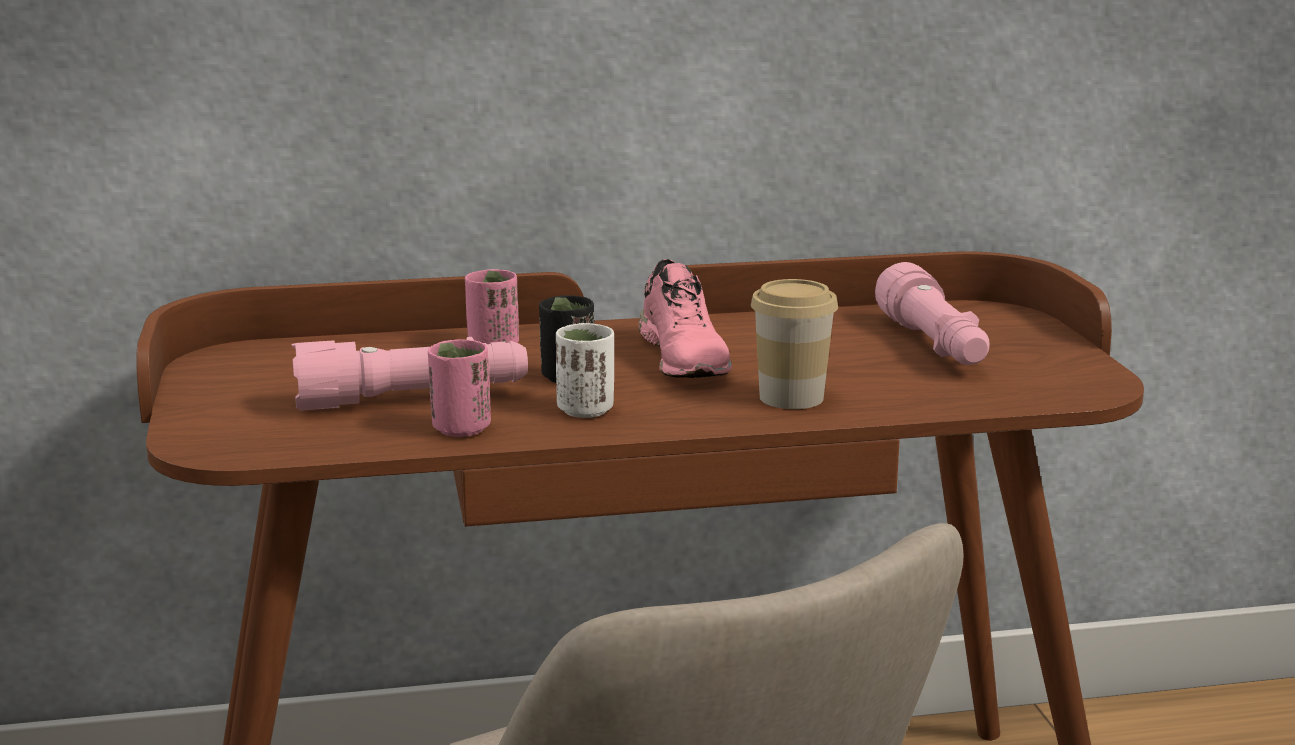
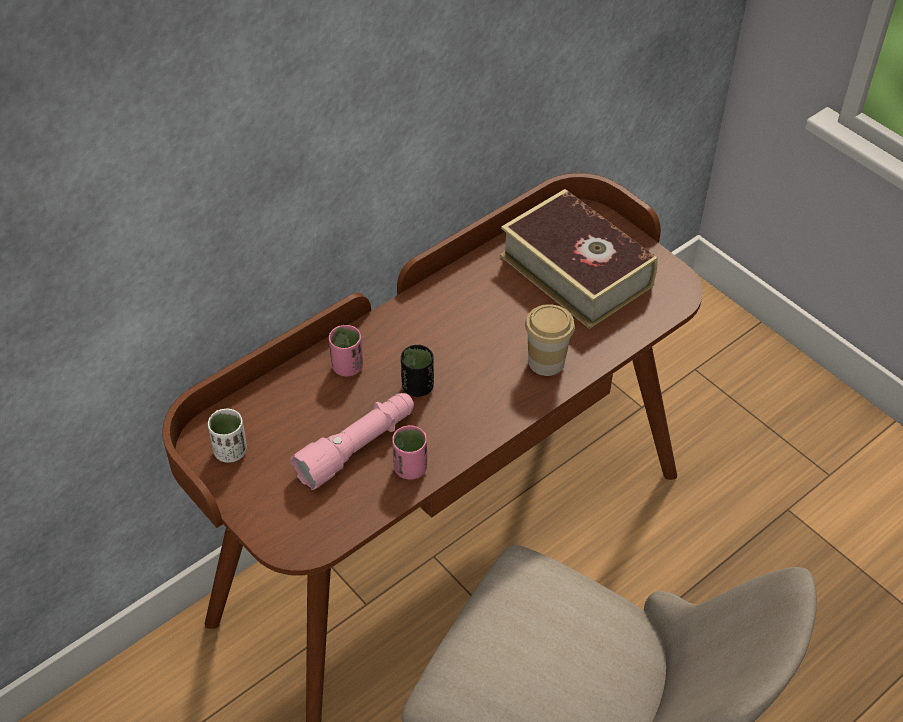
camera: 30 degrees left, 30 degrees up
(585, 410) = (456, 420): white cup -> white cup (230, 451)
(685, 358) = (461, 338): pink shoe -> none
(934, 346) = (576, 271): pink flashlight -> book

